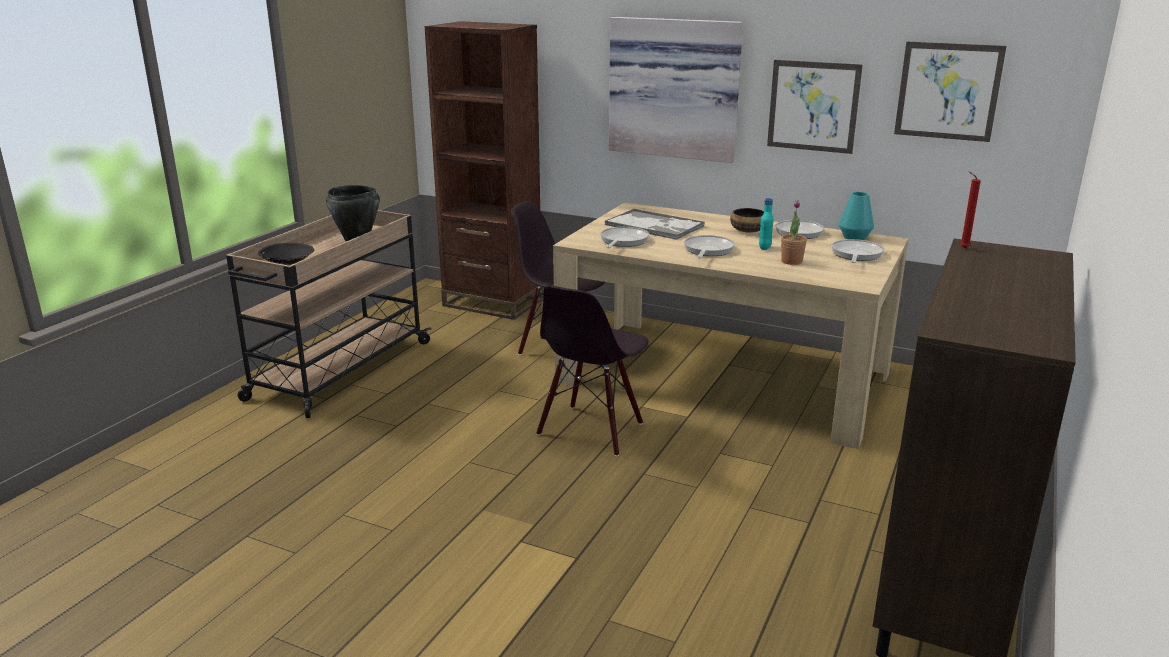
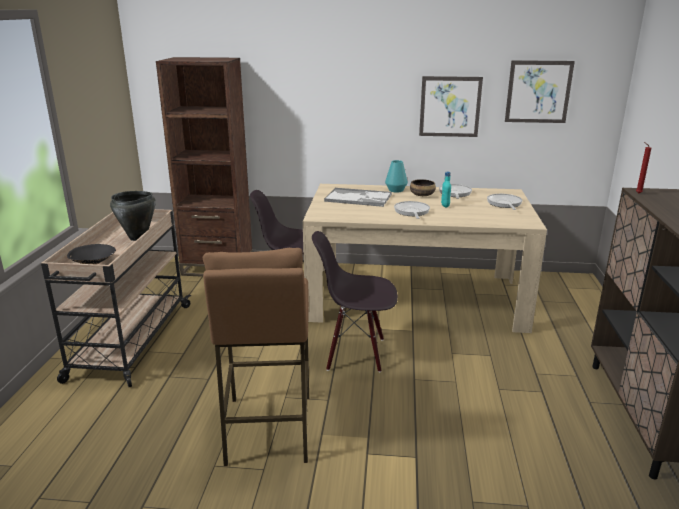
camera: 20 degrees left, 0 degrees up
(425, 491) = (268, 429): none -> brown stool
(591, 430) = (356, 353): black chair -> black chair turned 90 degrees clockwise
(623, 241) = (349, 212): frying pan -> none
(675, 88) = (350, 99): picture -> none
(791, 261) = (472, 213): potted plant -> none
(855, 237) = (490, 192): turquoise vase -> turquoise vase (396, 190)

